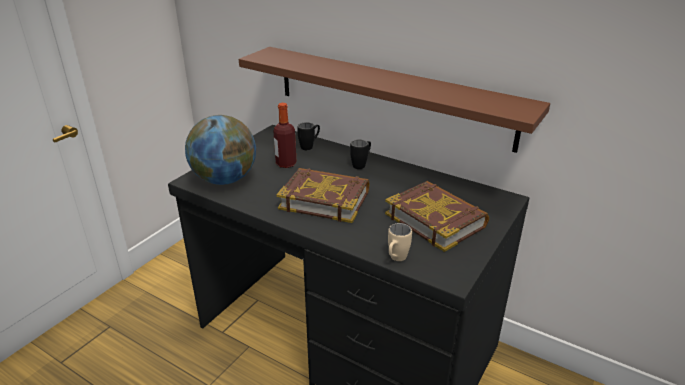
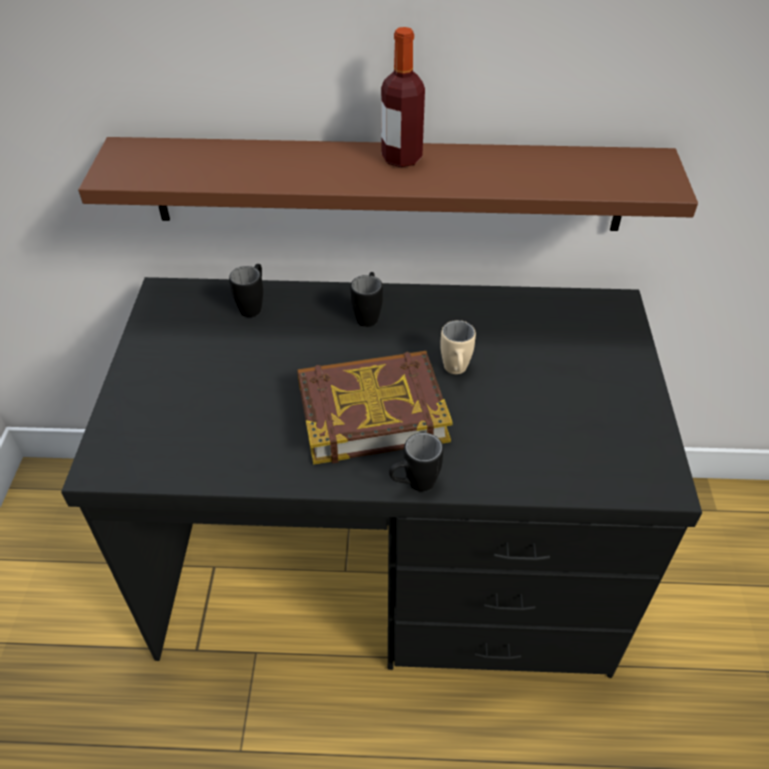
camera: 30 degrees left, 15 degrees up
(224, 180) = (165, 438): globe -> none
(286, 164) = (245, 359): bottle -> bottle (401, 158)
(316, 232) = (413, 485): none -> black mug
(396, 259) = (566, 484): beige mug -> beige mug (456, 372)
(435, 220) = (558, 384): book -> none

